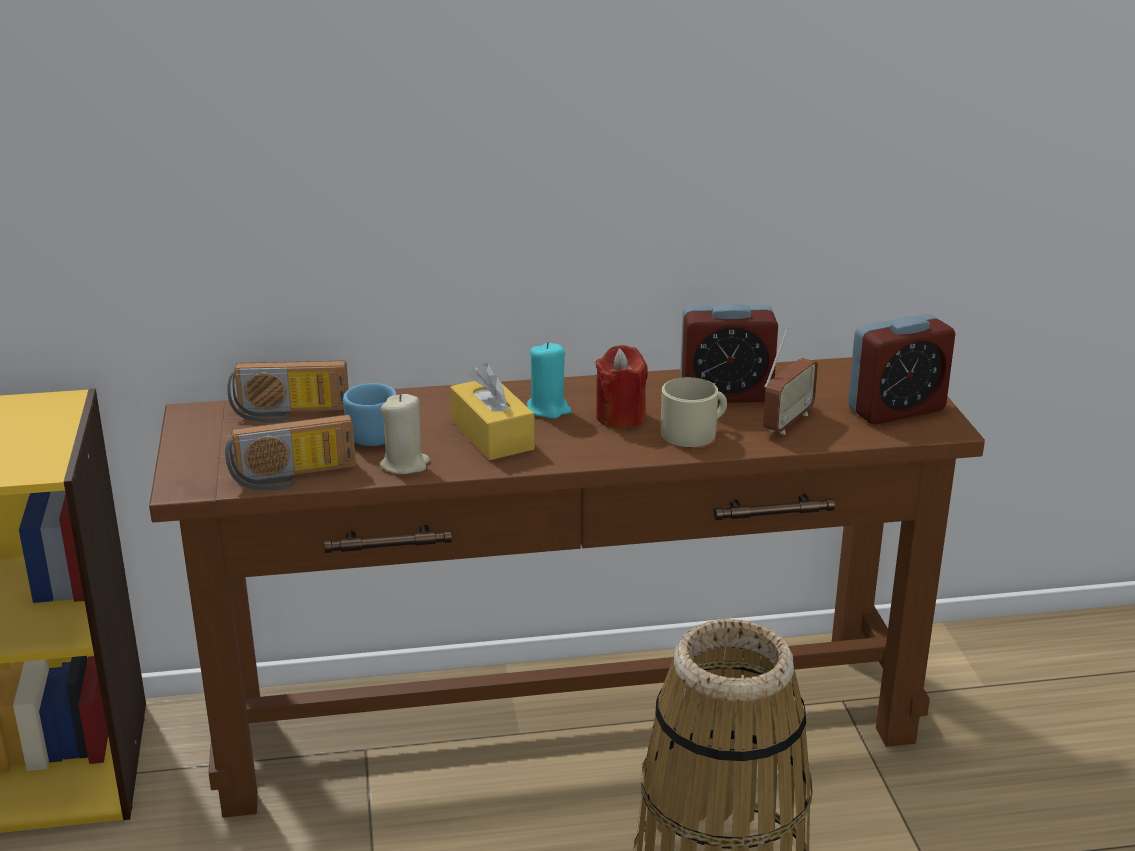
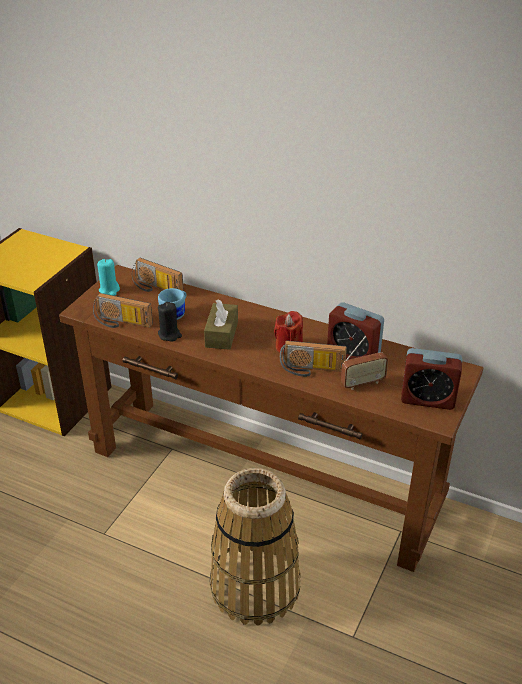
camera: 35 degrees right, 10 degrees up
(405, 464) = (169, 335): beige candle -> black candle
(492, 435) = (221, 334): yellow tissue box -> brown tissue box
(548, 409) = (262, 329): turquoise candle -> turquoise candle (109, 290)
(694, 432) = (311, 370): beige mug -> radio

